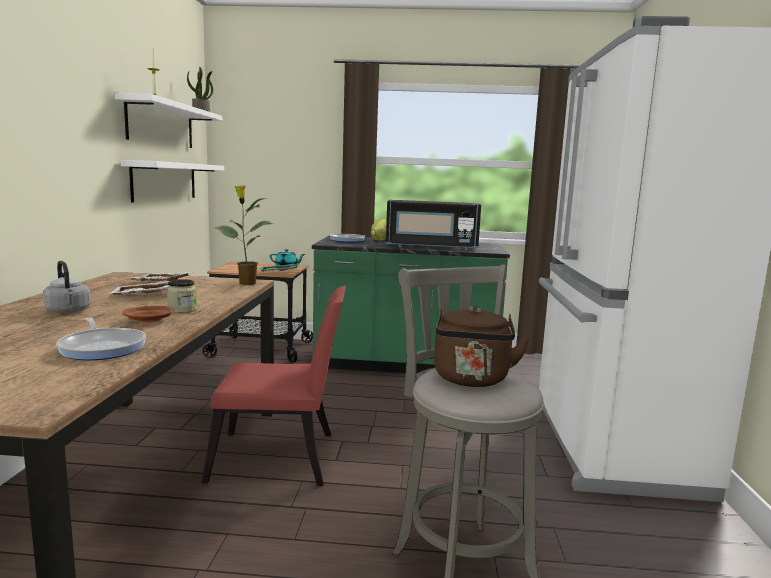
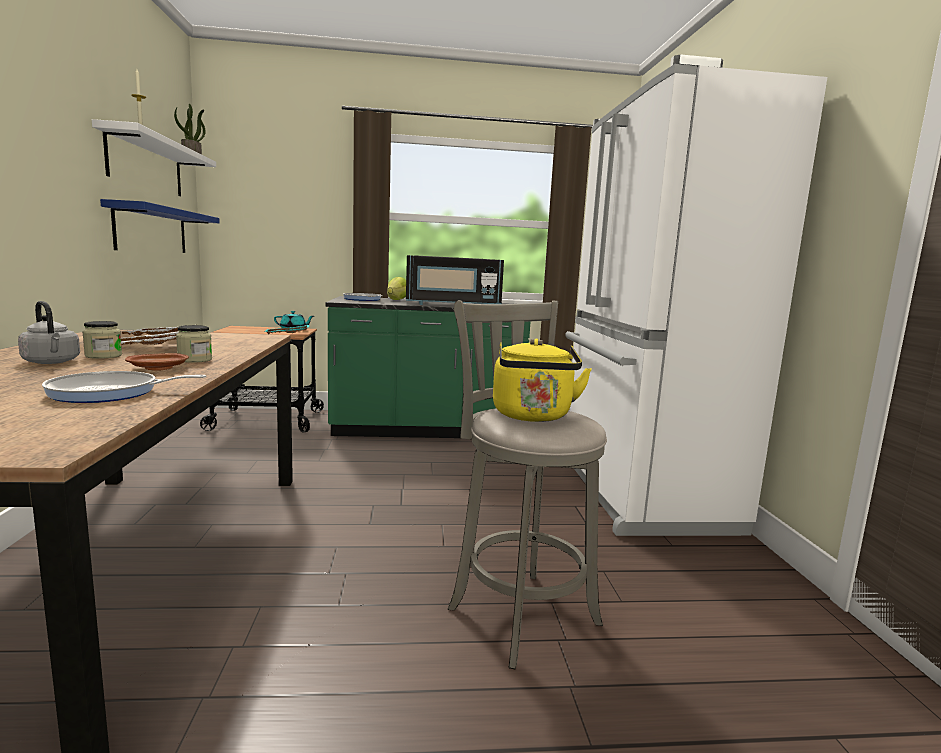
camera: 10 degrees left, 0 degrees up
(103, 347) = (110, 393): frying pan -> frying pan turned 120 degrees clockwise
(110, 304) = (103, 356): none -> jar
(165, 181) = (152, 230): white shelf -> blue shelf
(246, 283) = (260, 338): potted plant -> none
(281, 459) = (309, 527): red chair -> none
(471, 380) = (533, 416): brown kettle -> yellow kettle

